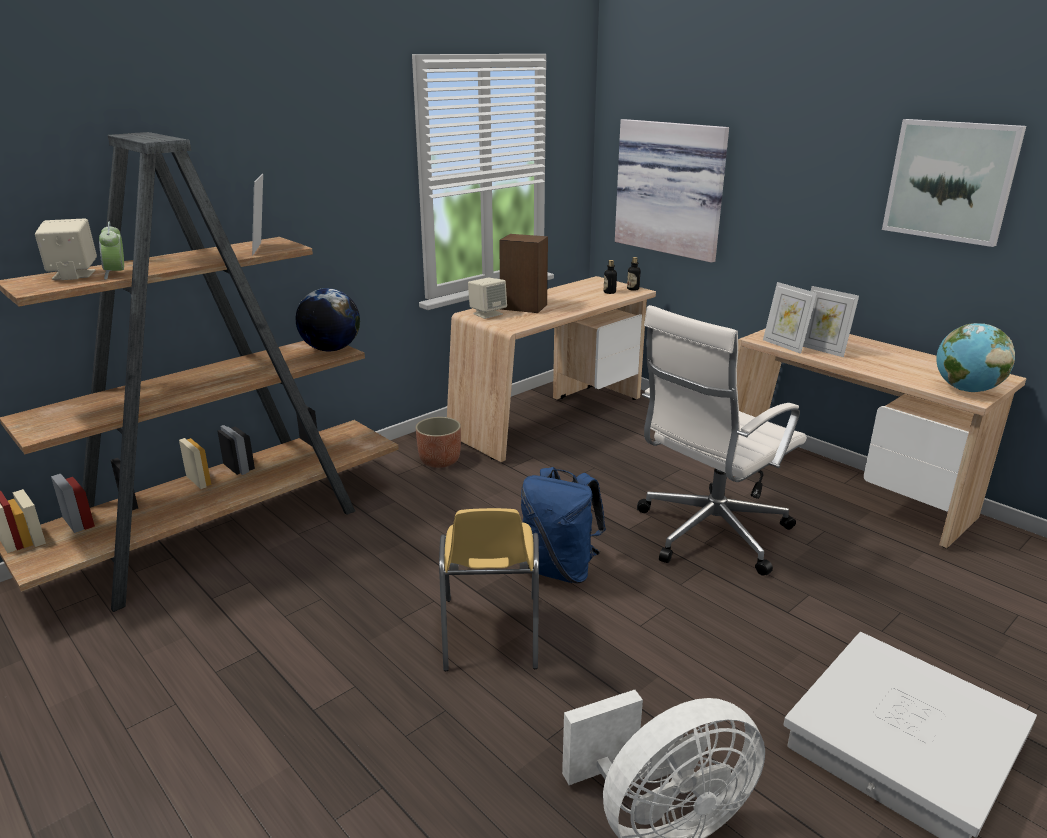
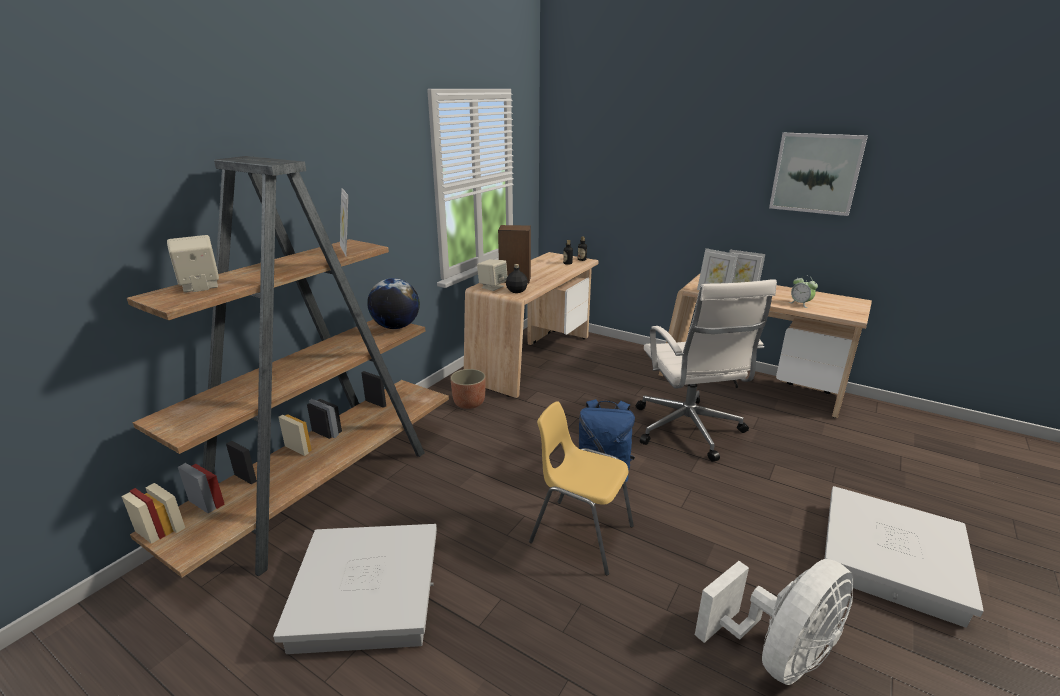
camera: 15 degrees left, 0 degrees up
(116, 274) = (241, 282): alarm clock -> alarm clock (800, 304)
(213, 651) = (367, 594): none -> white storage box
(490, 633) = (580, 534): yellow chair -> yellow chair turned 135 degrees clockwise
(514, 321) = (516, 291): none -> black bottle
(671, 188) = (605, 185): picture -> none
(708, 533) = (688, 430): white office chair -> white office chair turned 45 degrees counterclockwise
(966, 390) = (846, 312): globe -> none

